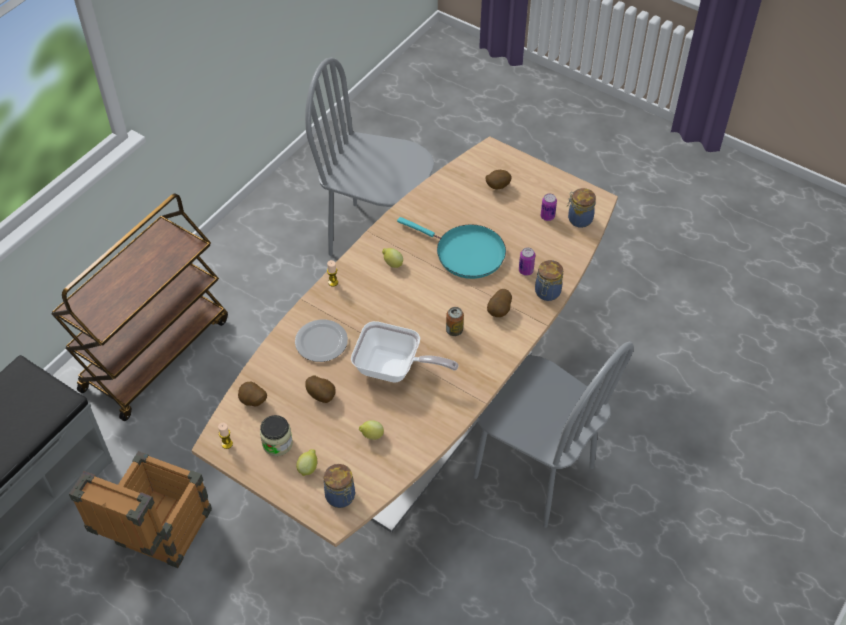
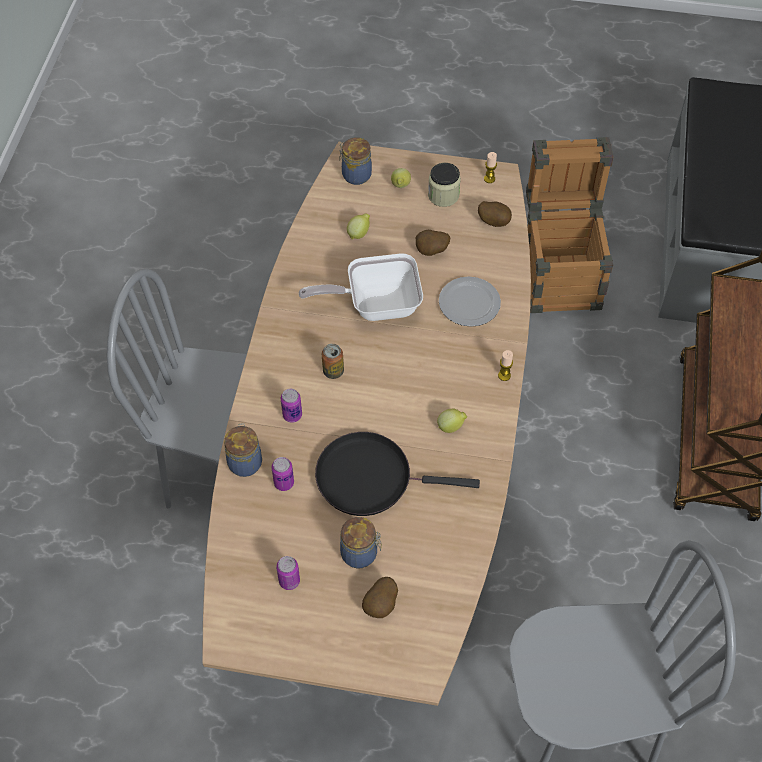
camera: 155 degrees right, 5 degrees up
(465, 253) = (370, 478): turquoise frying pan -> black frying pan
(499, 311) = (292, 415): potato -> can
(579, 219) = (244, 595): jar -> jar (360, 554)

